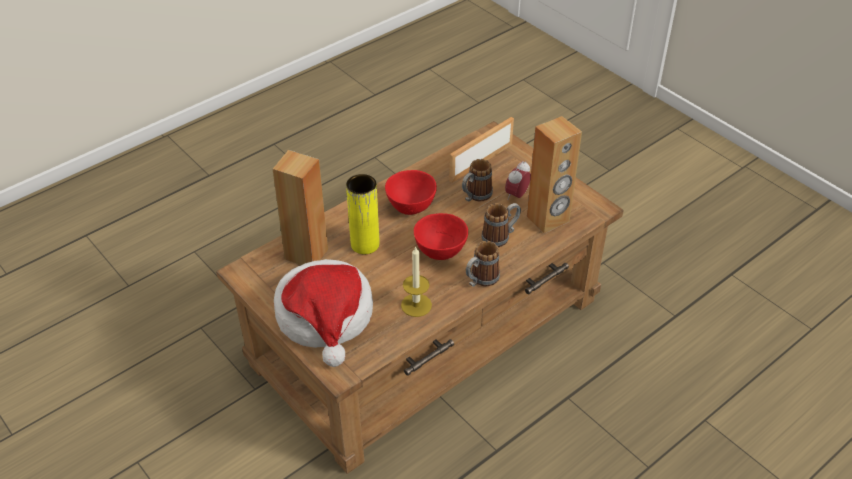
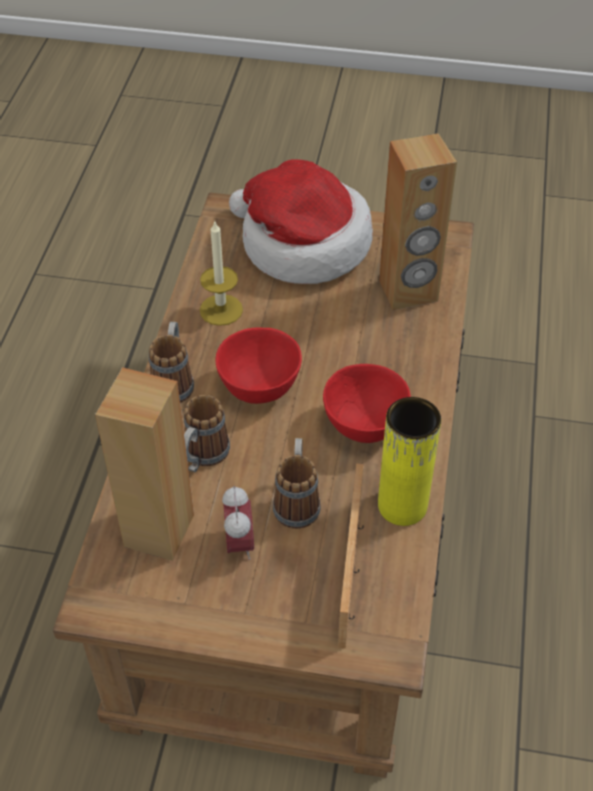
camera: 140 degrees right, 5 degrees up
(365, 244) = (359, 341): yellow vase -> yellow vase (402, 505)

